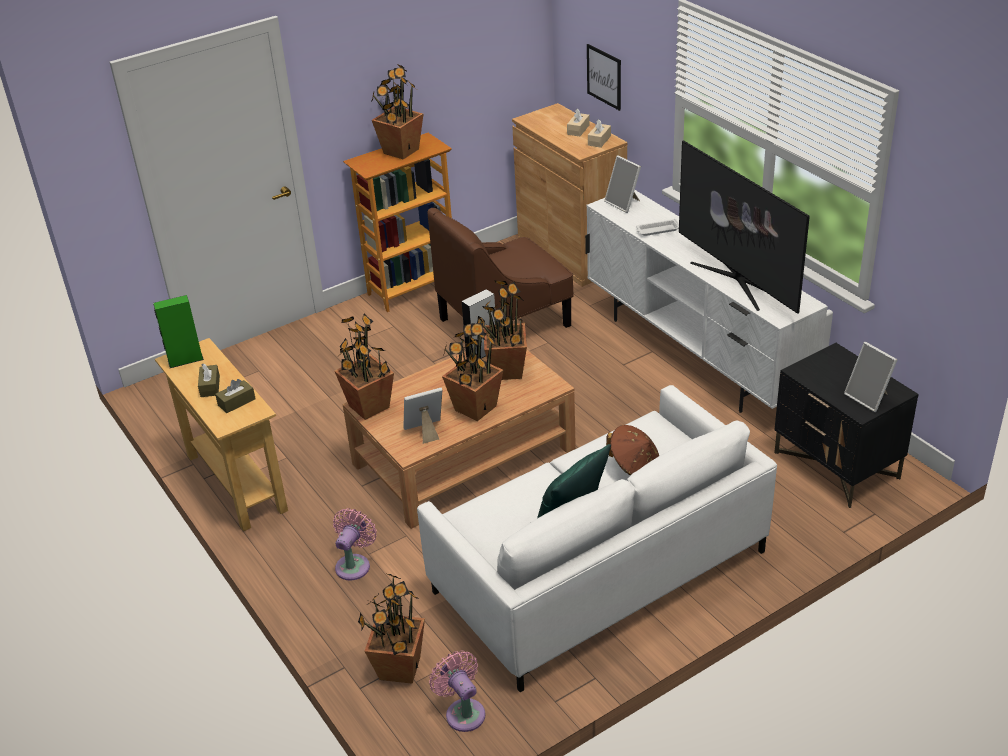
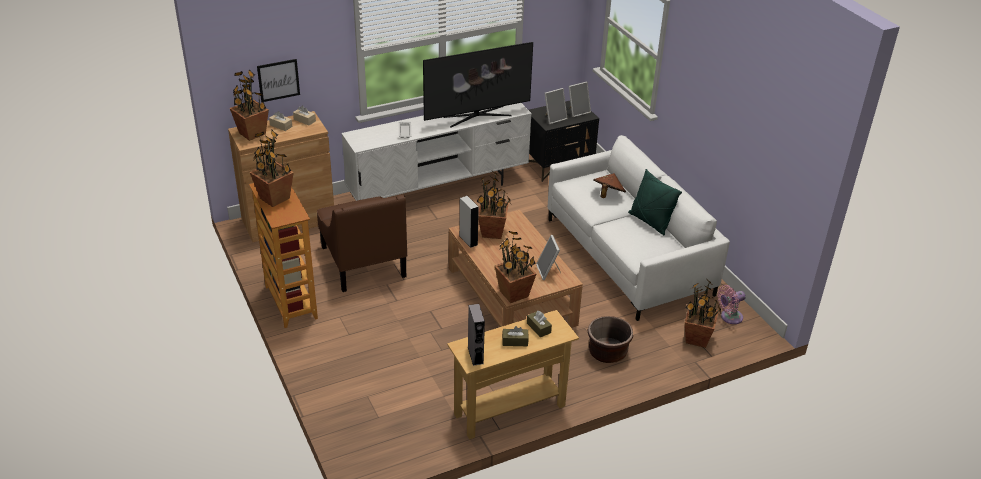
camera: 85 degrees left, 0 degrees up
(185, 360) = (475, 355): green speaker -> grey speaker
(354, 564) = (607, 352): pink fan -> brown planter
(474, 408) = (529, 249): potted plant -> potted plant (252, 134)
(624, 203) = (362, 138): picture frame -> picture frame (554, 118)

